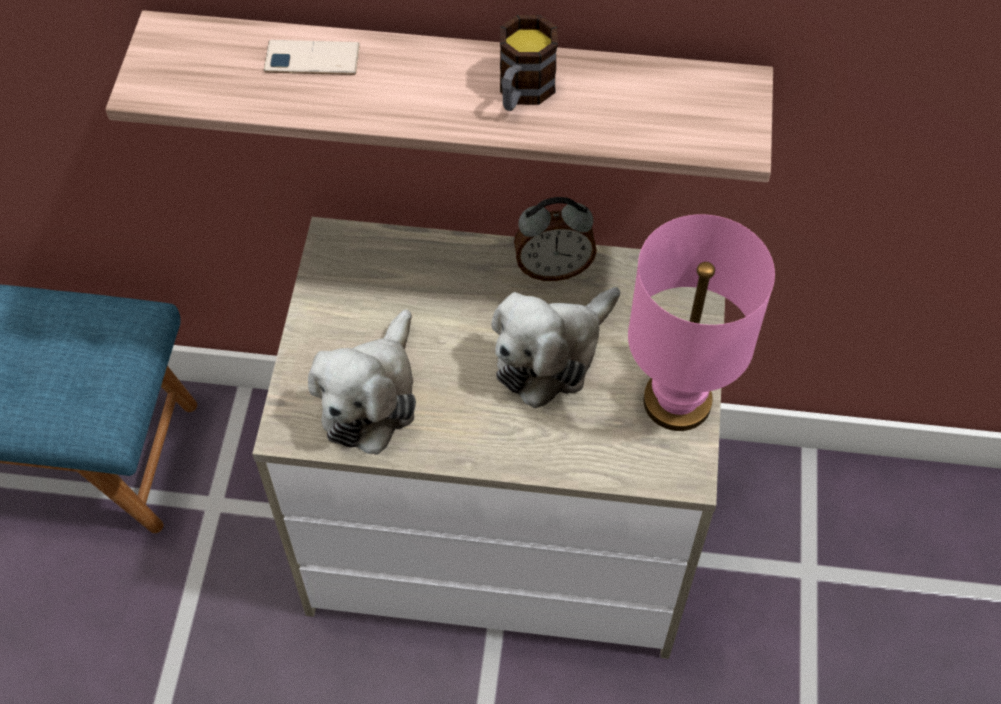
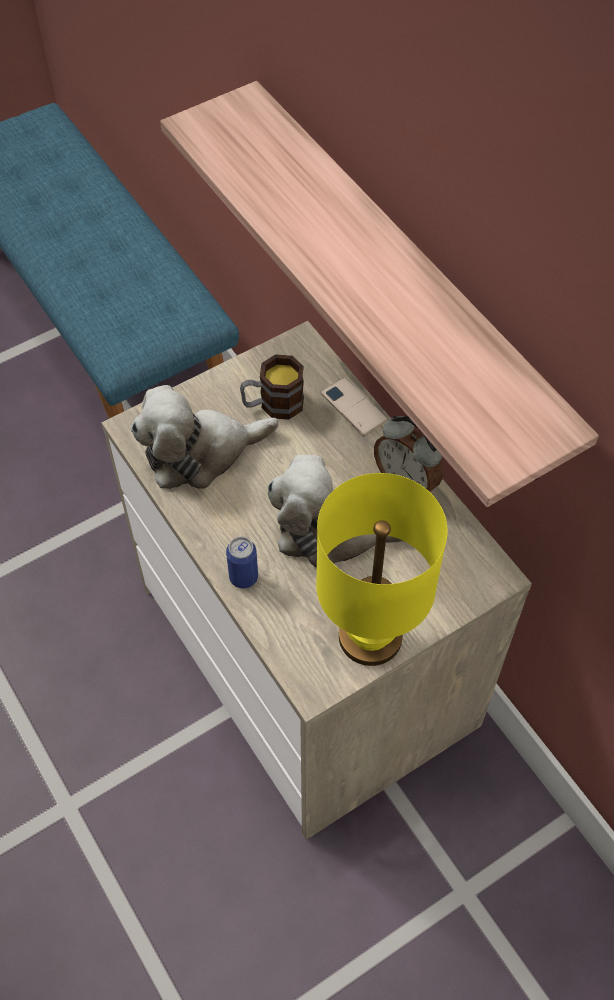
camera: 50 degrees right, 0 degrees up
(312, 58) = (306, 181): phone -> phone (353, 407)
(522, 93) = (399, 306): mug -> mug (273, 404)
(535, 453) = (243, 577): none -> can
(678, 403) = (369, 638): pink table lamp -> yellow table lamp

